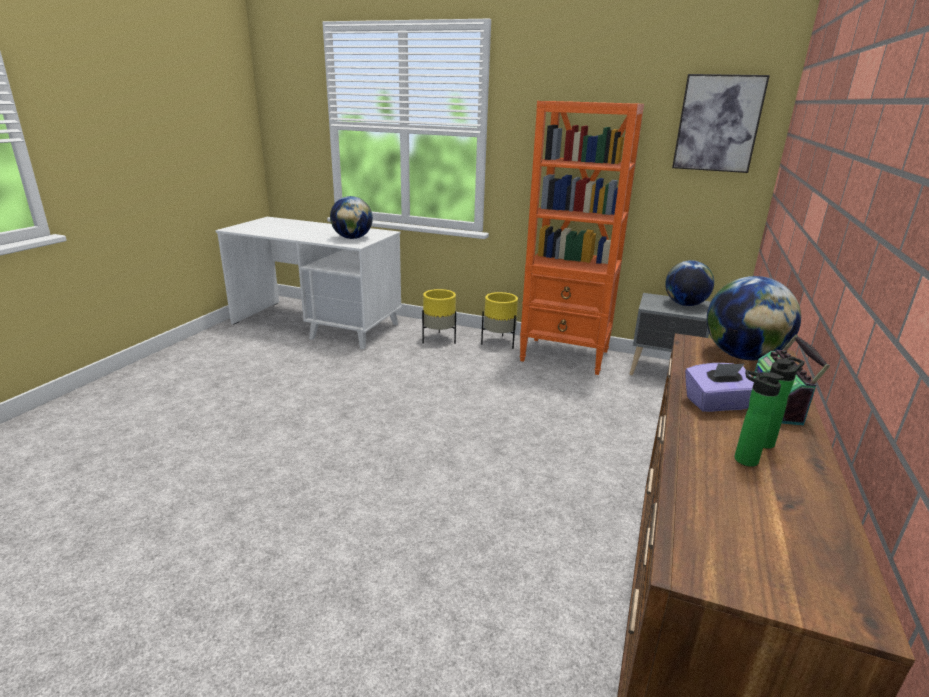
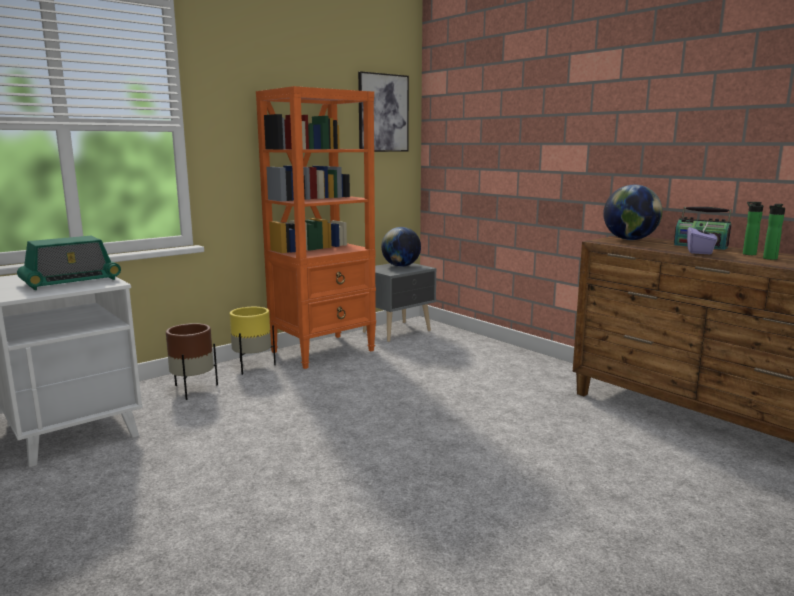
camera: 60 degrees left, 10 degrees down
(352, 238) = (71, 281): globe -> radio
(439, 339) = (193, 390): yellow planter -> brown planter

